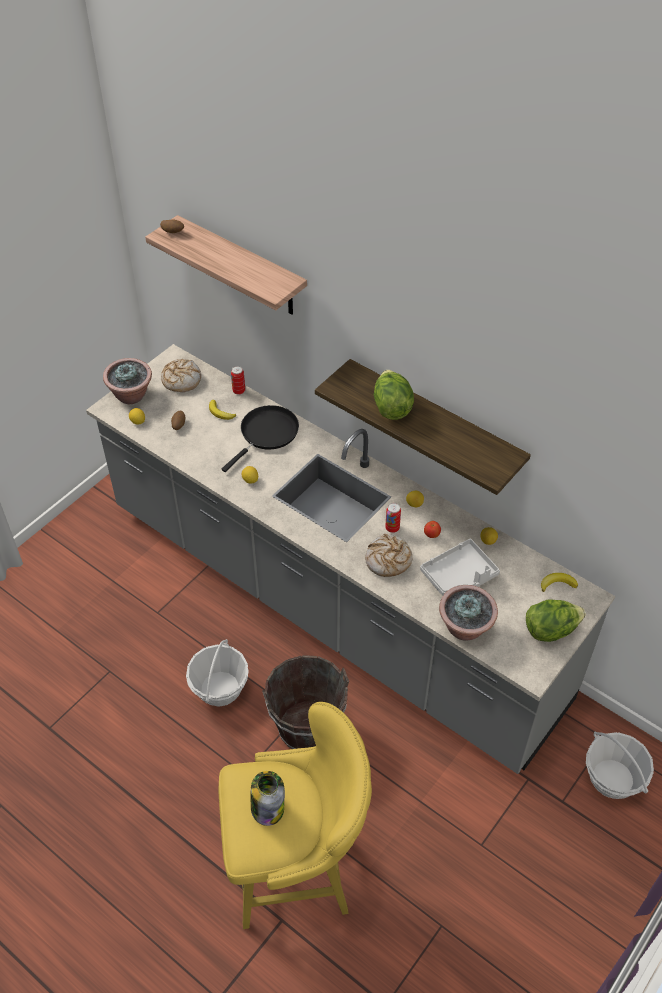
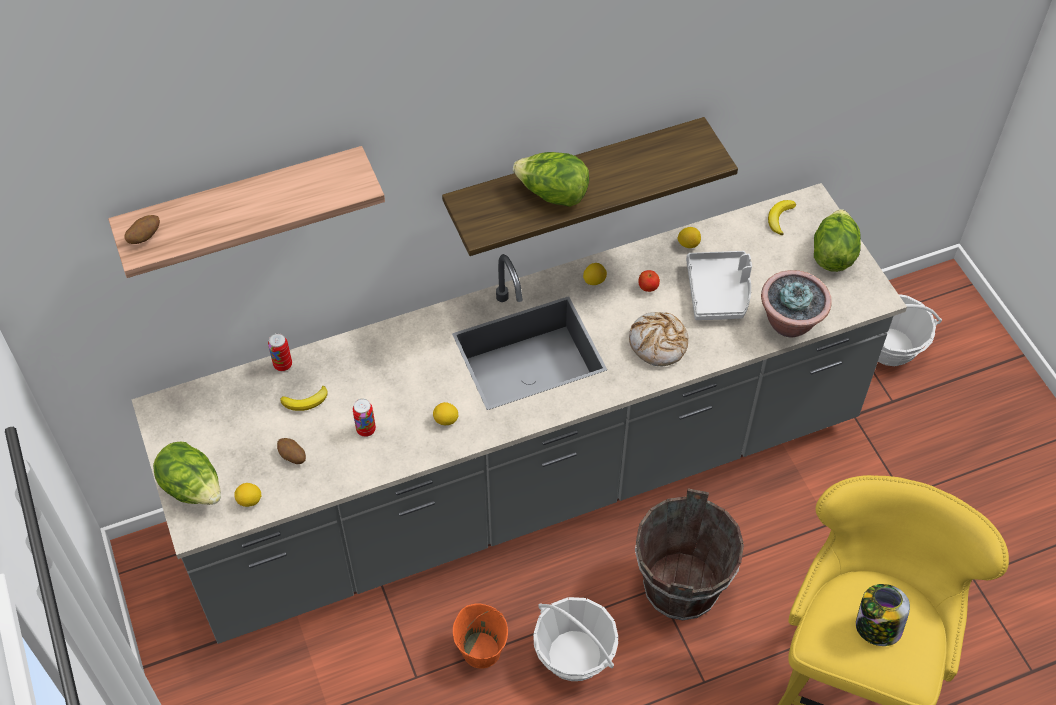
camera: 60 degrees left, 5 degrees up
(131, 395) = (193, 488): potted plant -> lettuce
(181, 380) = (210, 419): bread -> none
(194, 636) = (481, 650): none -> orange bucket
(266, 434) = (381, 369): black frying pan -> none
(392, 528) = (615, 318): can -> can (366, 430)

